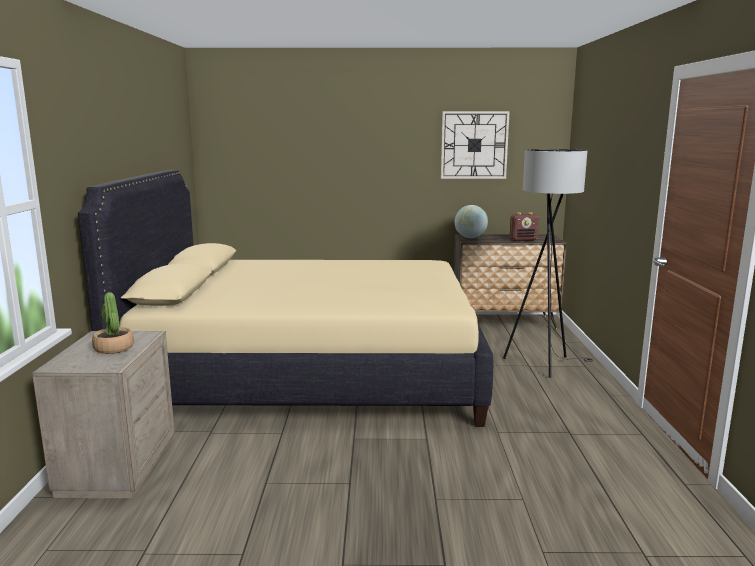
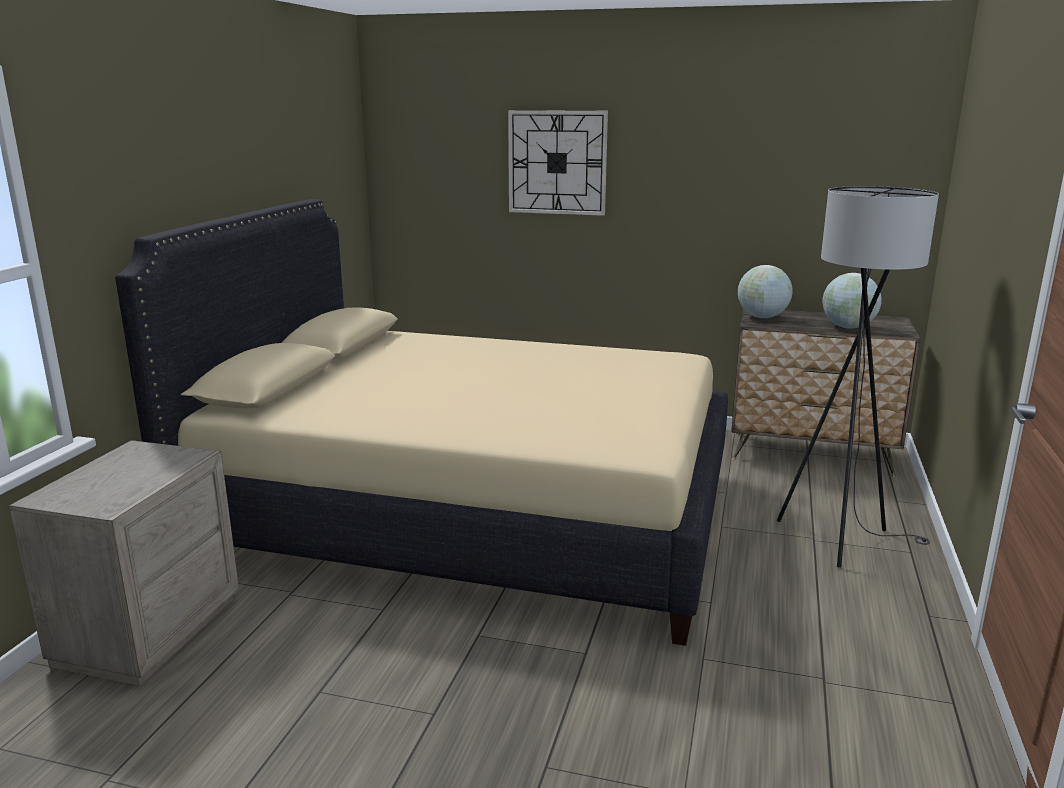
camera: 15 degrees right, 5 degrees up
(114, 348) = (134, 475): potted plant -> none
(474, 145) = (783, 167): wall clock -> wall clock (557, 162)
(523, 240) = (848, 327): radio -> globe

